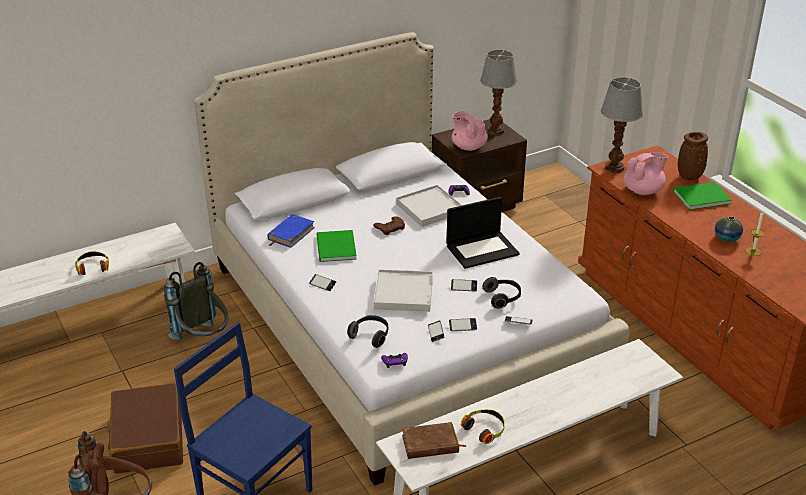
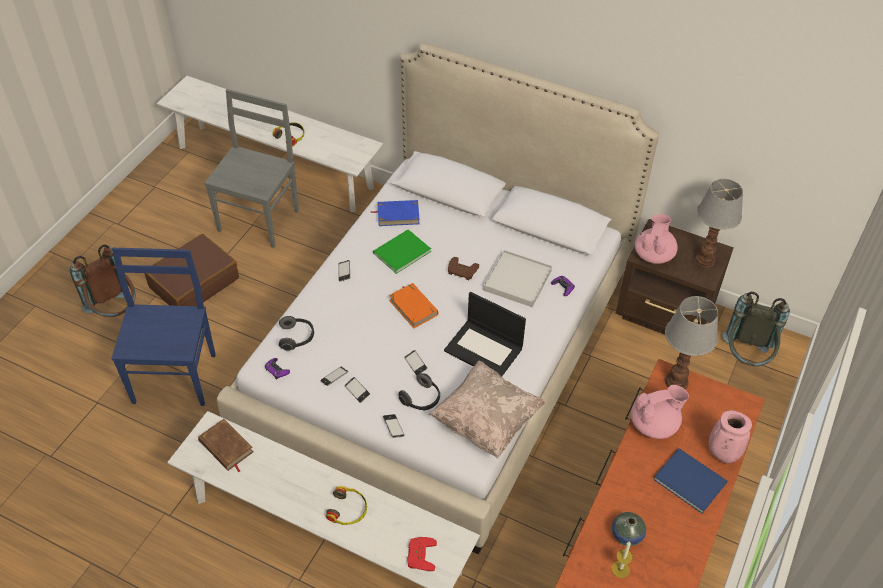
camera: 55 degrees right, 15 degrees up
(121, 363) = (260, 219): none -> grey chair
(203, 339) = (320, 246): grey backpack -> grey backpack (746, 358)
(403, 265) = (413, 307): none -> orange book
(403, 293) = (370, 329): white tray -> none
(485, 429) = (268, 474): headphones -> headphones (348, 510)
(553, 277) = (486, 421): none -> beige pillow
(635, 375) = (419, 555): none -> red game controller
(643, 190) = (654, 424): pink teapot -> pink teapot turned 45 degrees counterclockwise
(689, 177) = (722, 454): brown vase -> pink vase
(699, 197) = (689, 479): green book -> blue book

